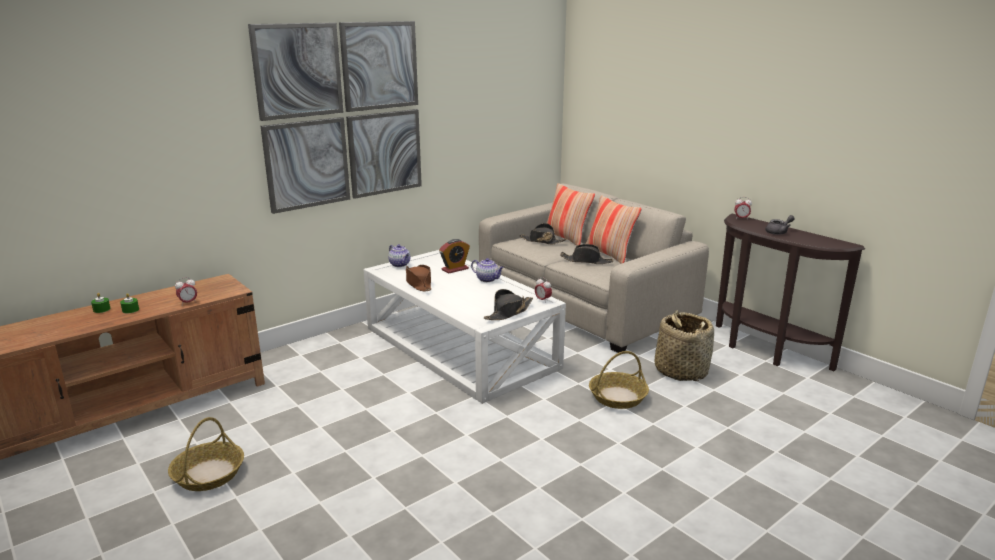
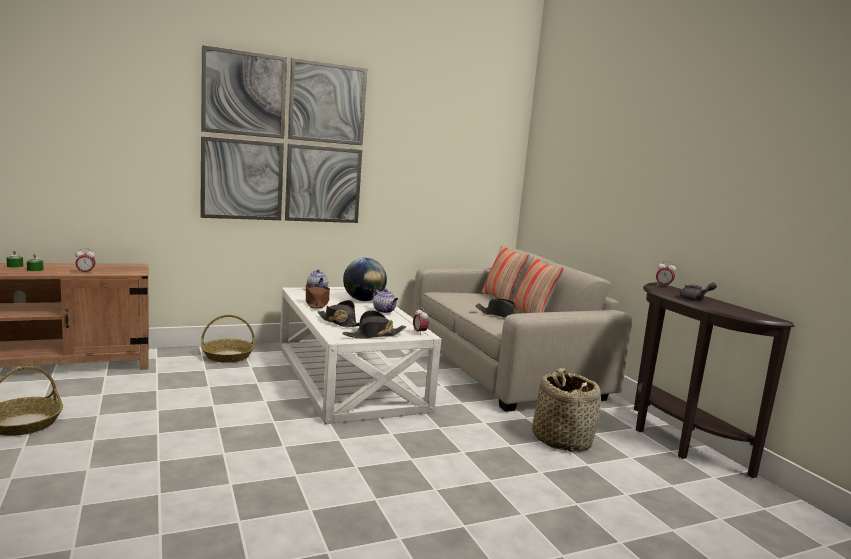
camera: 15 degrees right, 10 degrees down
(455, 269) = (363, 300): alarm clock -> globe
(542, 241) = (472, 296): black hat -> black hat (340, 322)
(618, 397) = (471, 448): basket -> basket (228, 356)

